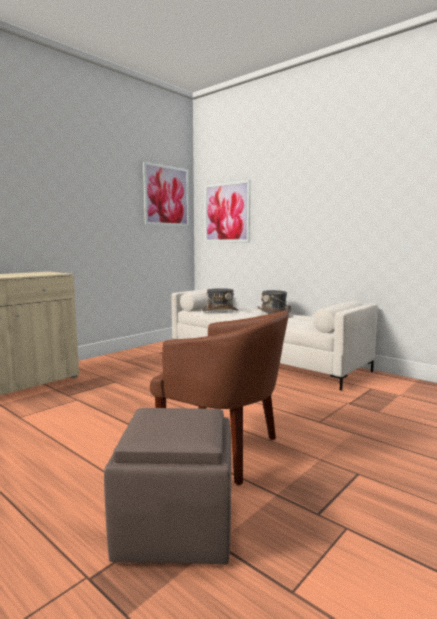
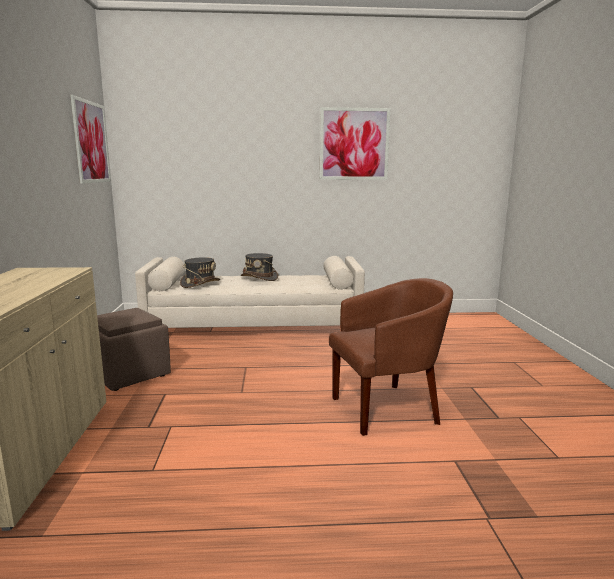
camera: 45 degrees left, 5 degrees up
(177, 526) = (463, 464): brown ottoman -> brown ottoman (130, 374)
(226, 212) = (168, 166): picture -> picture (354, 144)

